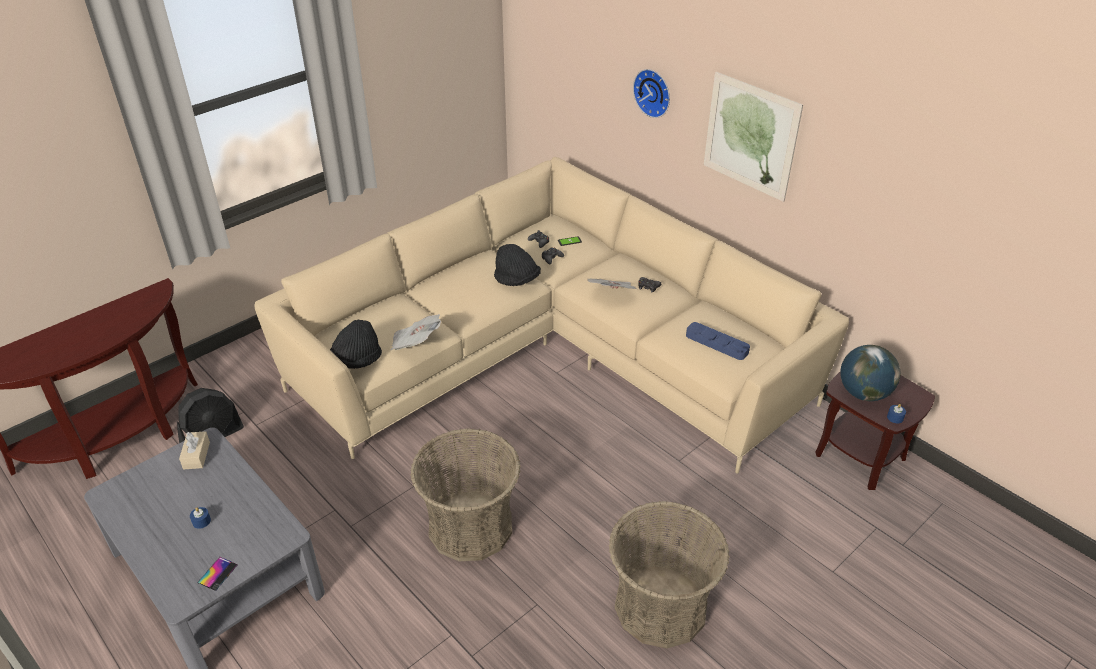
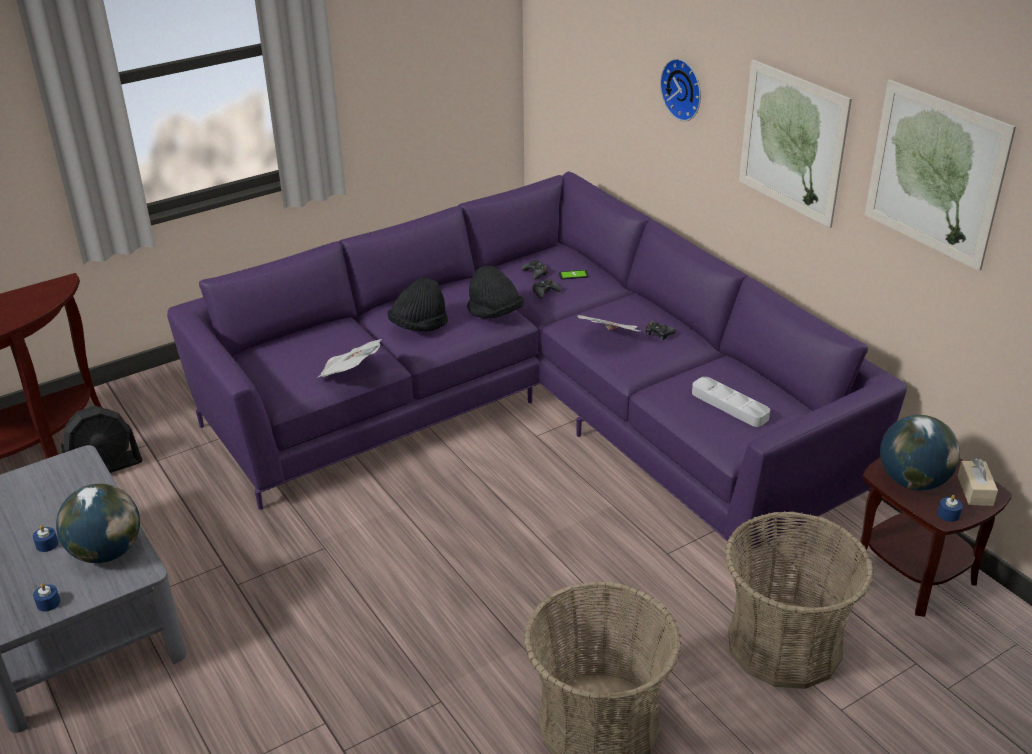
camera: 10 degrees right, 5 degrees down
(196, 455) = (63, 473): beige tissue box -> beige tissue box (975, 490)
(218, 573) = (48, 603): phone -> blue candle
(254, 523) = (106, 552): none -> globe
(356, 360) = (274, 386): black hat -> black hat (419, 326)
(470, 526) = (382, 601): basket -> basket (784, 644)
(551, 353) = (535, 412): beige sofa -> purple sofa
(716, 344) = (729, 405): blue tray -> grey tray
(874, 163) = (935, 174): none -> picture

